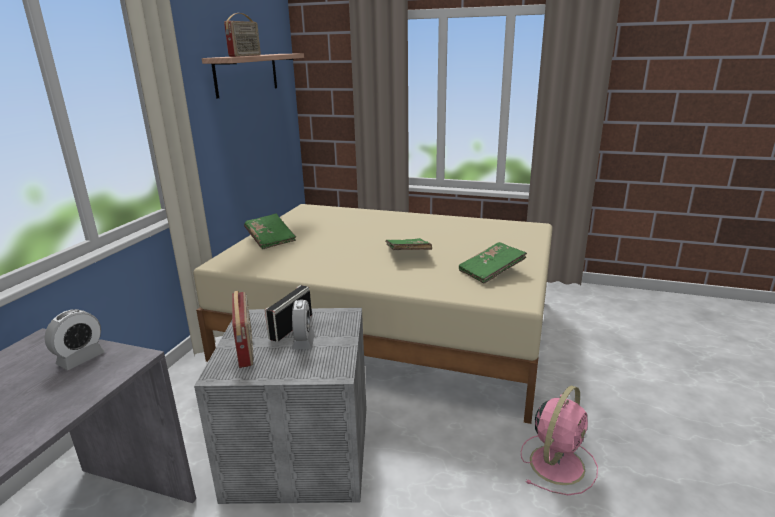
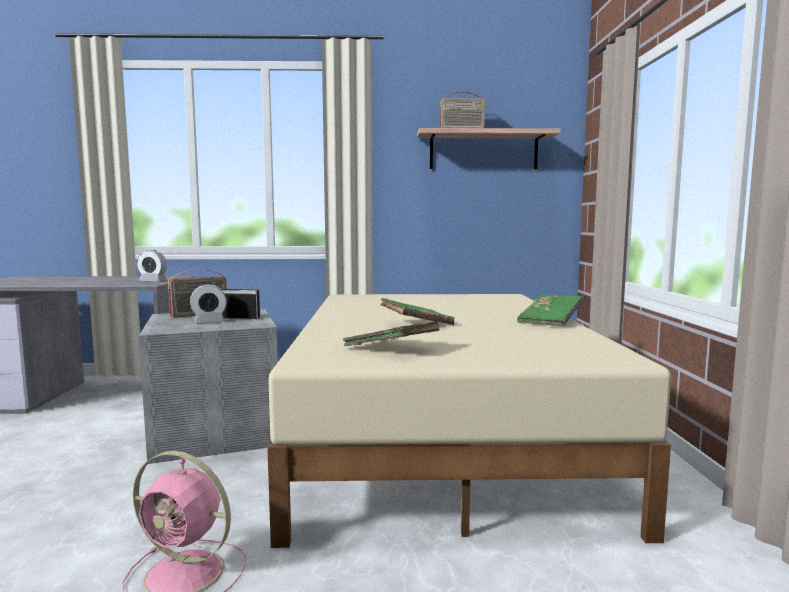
camera: 70 degrees right, 15 degrees down
(270, 239) = (407, 297): green book -> green book (550, 321)

